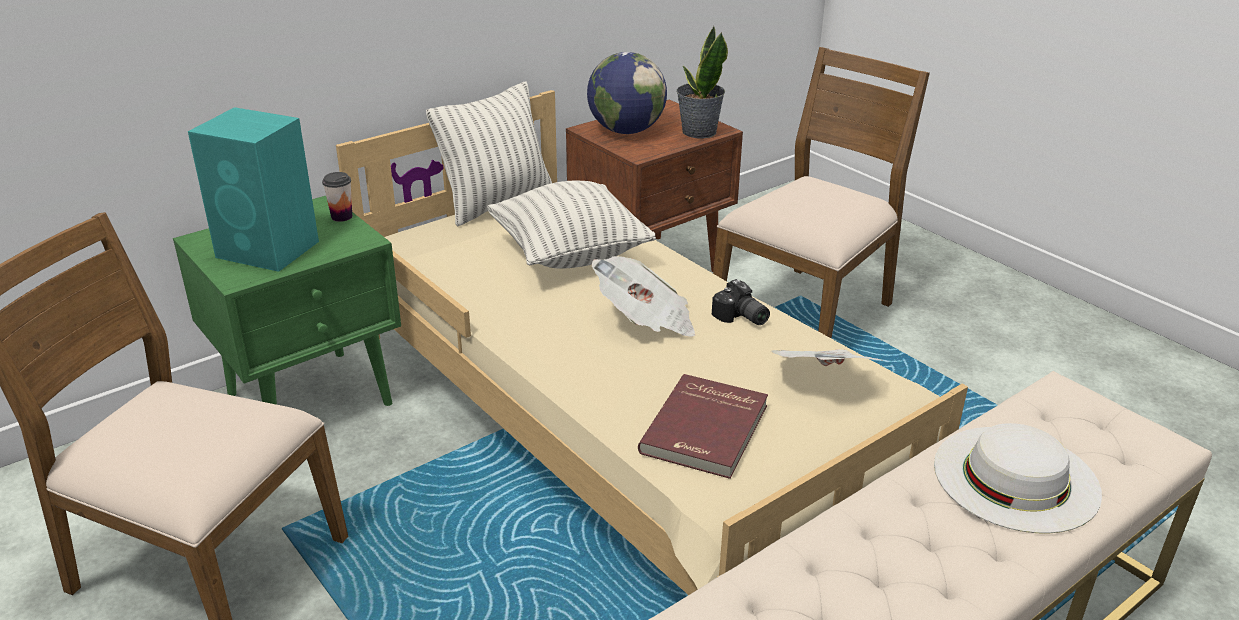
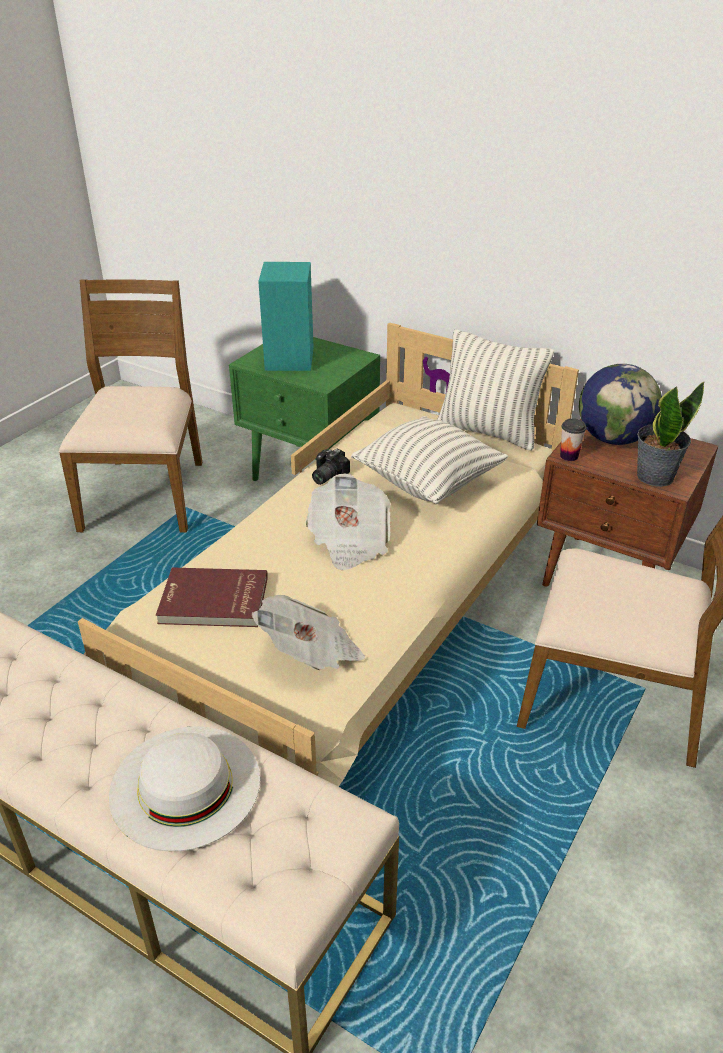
camera: 70 degrees right, 5 degrees up
(341, 216) = (350, 367): cup -> cup (569, 456)
(740, 318) = (384, 590): camera -> camera (326, 476)

